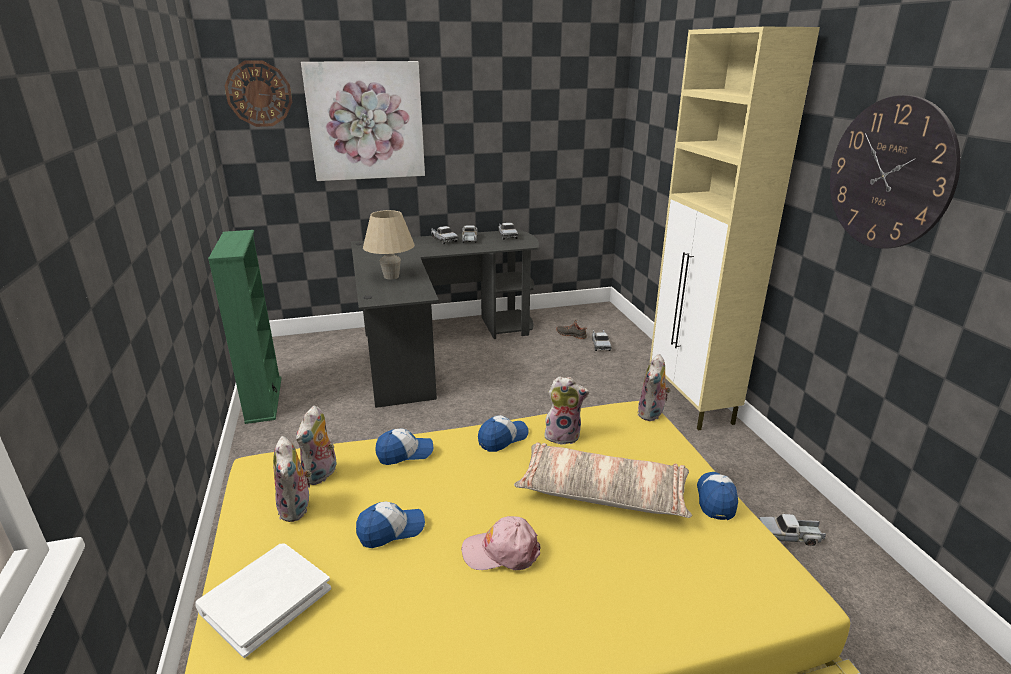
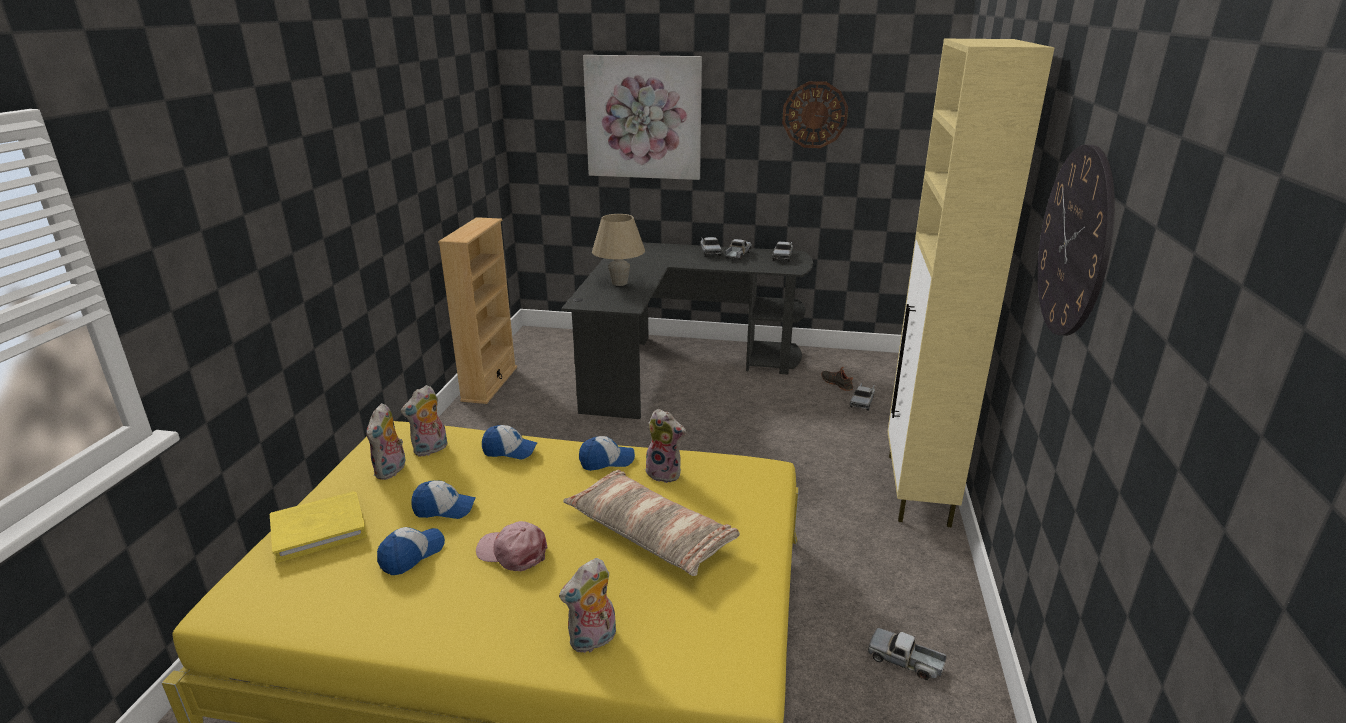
camera: 25 degrees right, 0 degrees up
(259, 94) = (543, 85): wall clock -> wall clock (814, 115)
(263, 400) = (489, 384): green bookcase -> beige bookcase
(265, 600) = (319, 529): white book -> yellow book
(652, 414) = (777, 477): plush toy -> plush toy (593, 641)
(716, 499) = (755, 573): cap -> cap (412, 555)

